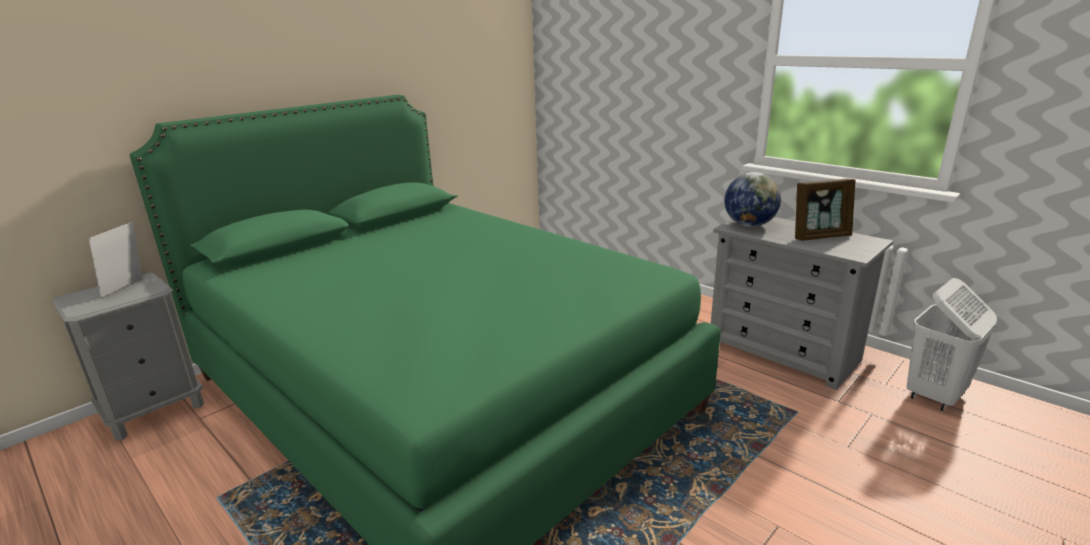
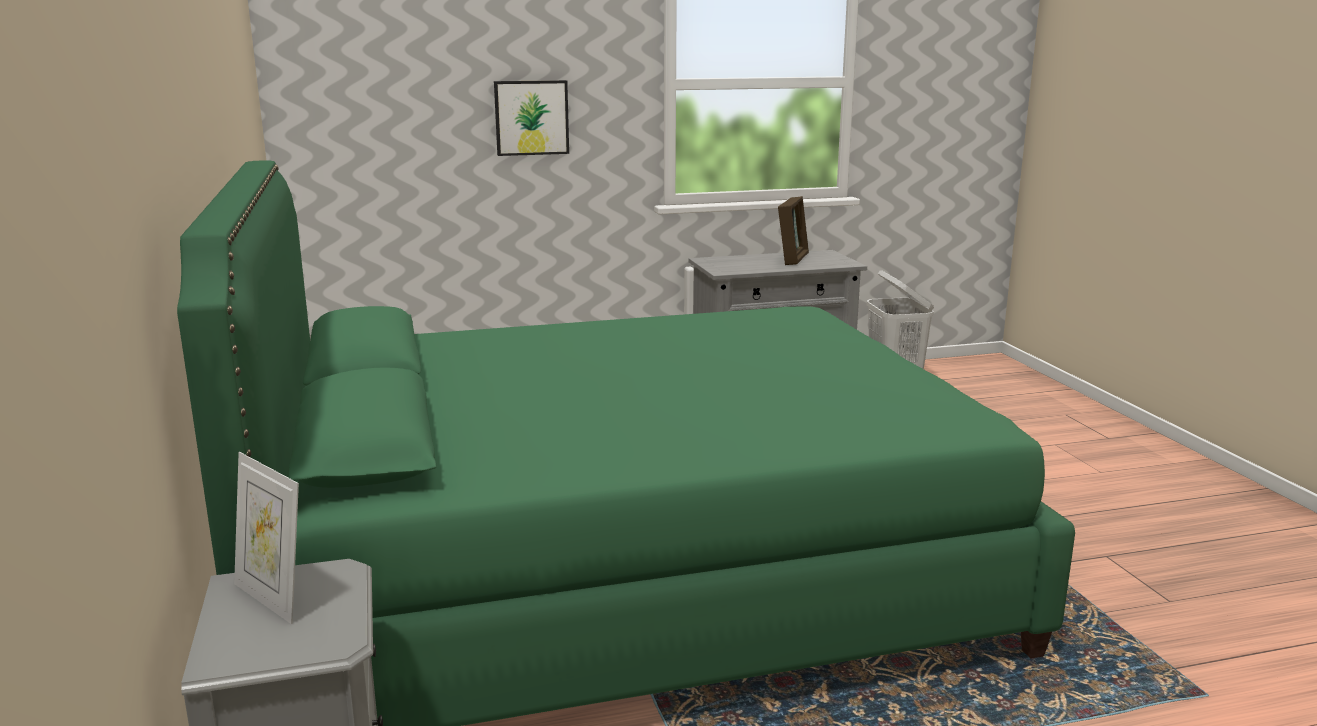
camera: 60 degrees left, 5 degrees down
(665, 81) = (531, 117): none -> picture
(749, 225) = (727, 266): globe -> none

